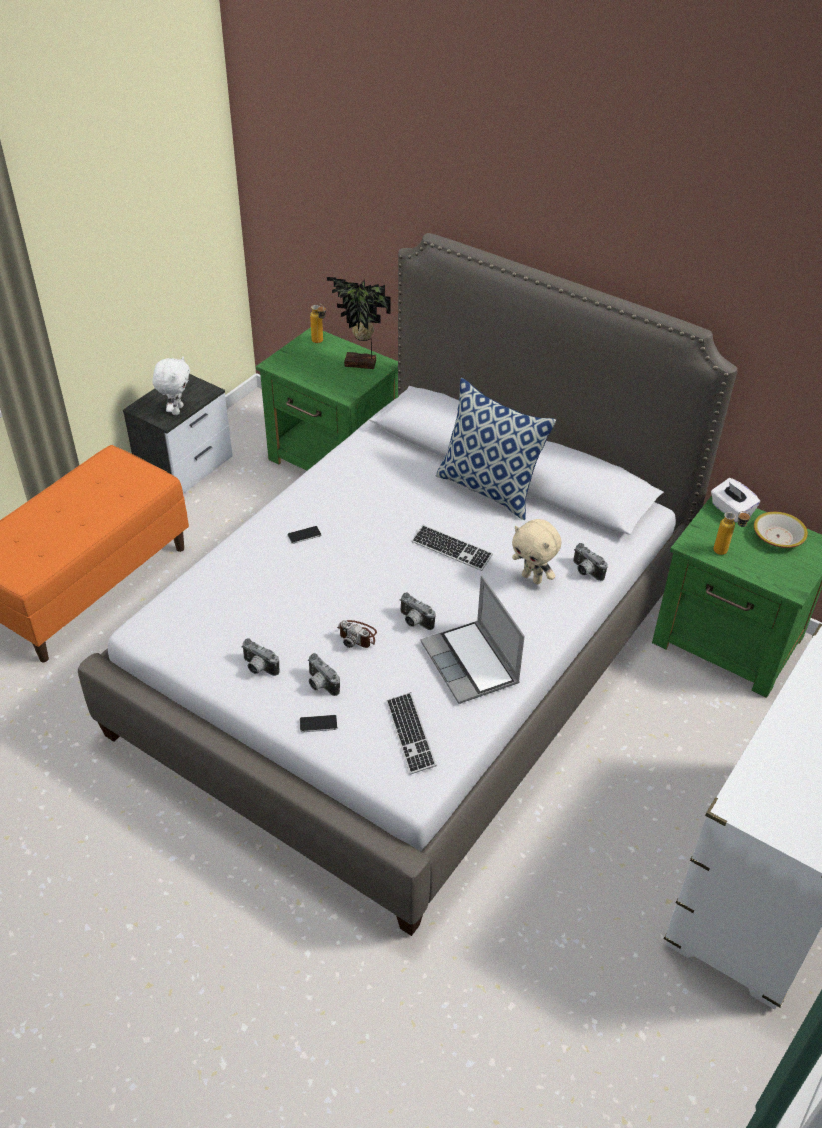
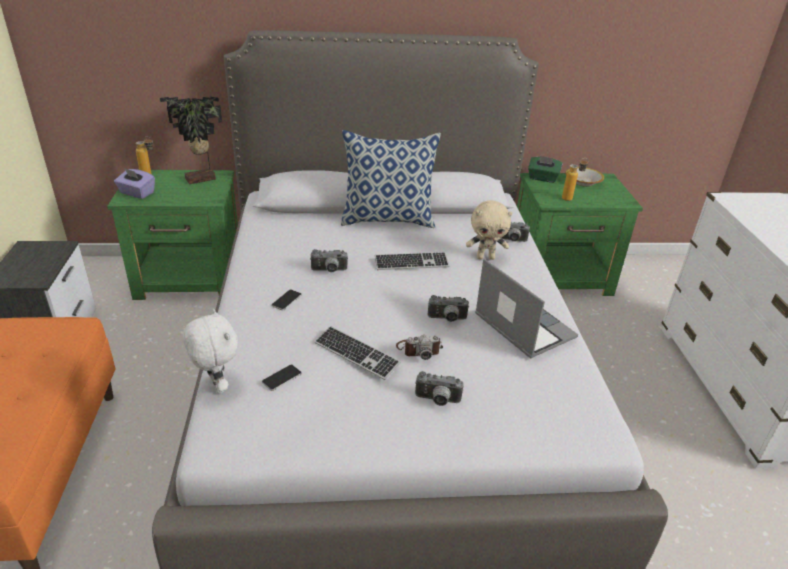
camera: 40 degrees left, 10 degrees down
(176, 410) = (42, 269): white plush toy -> white plush toy (216, 386)
(258, 668) = (370, 417): camera -> camera (329, 271)
(291, 360) = (137, 193): none -> purple tissue box
(318, 724) = (476, 431): phone -> phone (282, 378)
(410, 734) = (549, 397): keyboard -> keyboard (356, 354)
(471, 664) = (522, 326): laptop -> laptop turned 150 degrees counterclockwise
(731, 510) = (542, 178): white tissue box -> green tissue box

